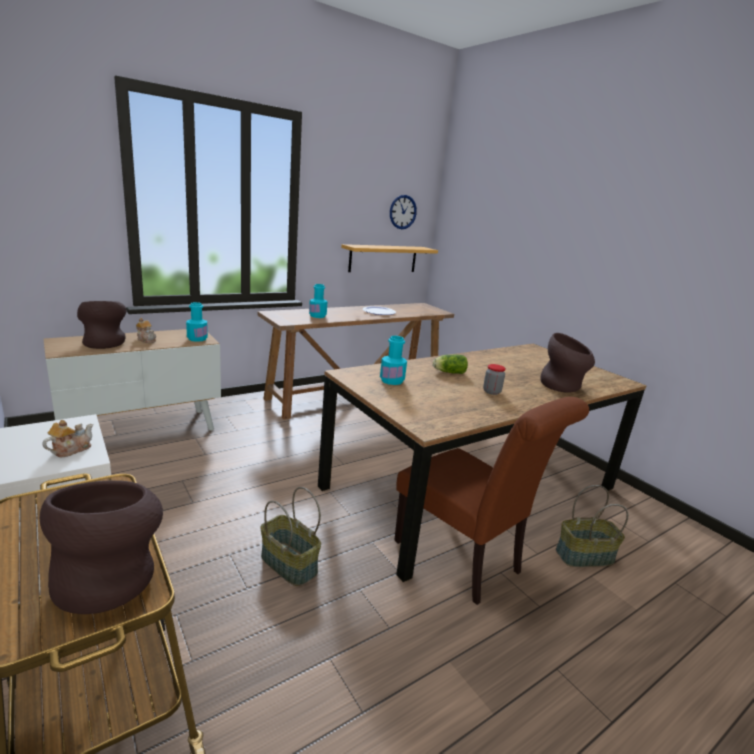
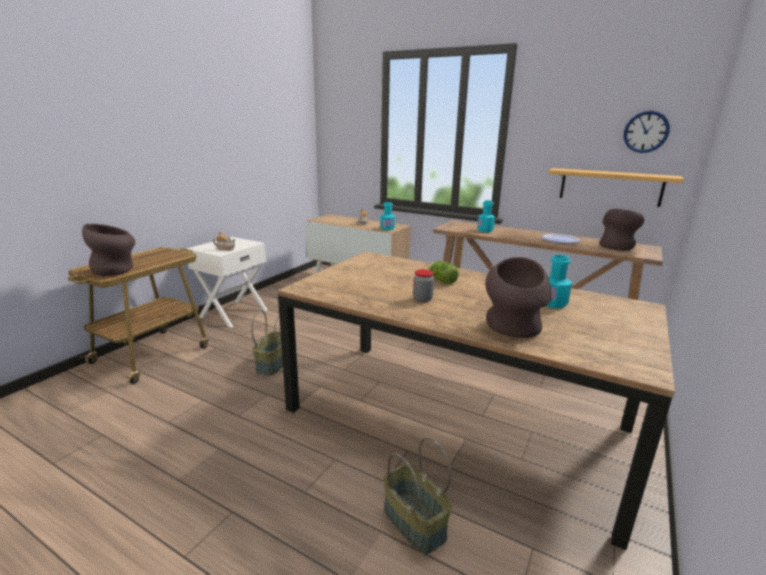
camera: 65 degrees right, 0 degrees up
(104, 342) = (343, 220): brown vase -> brown vase (616, 246)
(392, 381) = (380, 267): turquoise bottle -> turquoise bottle (553, 303)
(463, 560) = (334, 434): brown chair -> none

